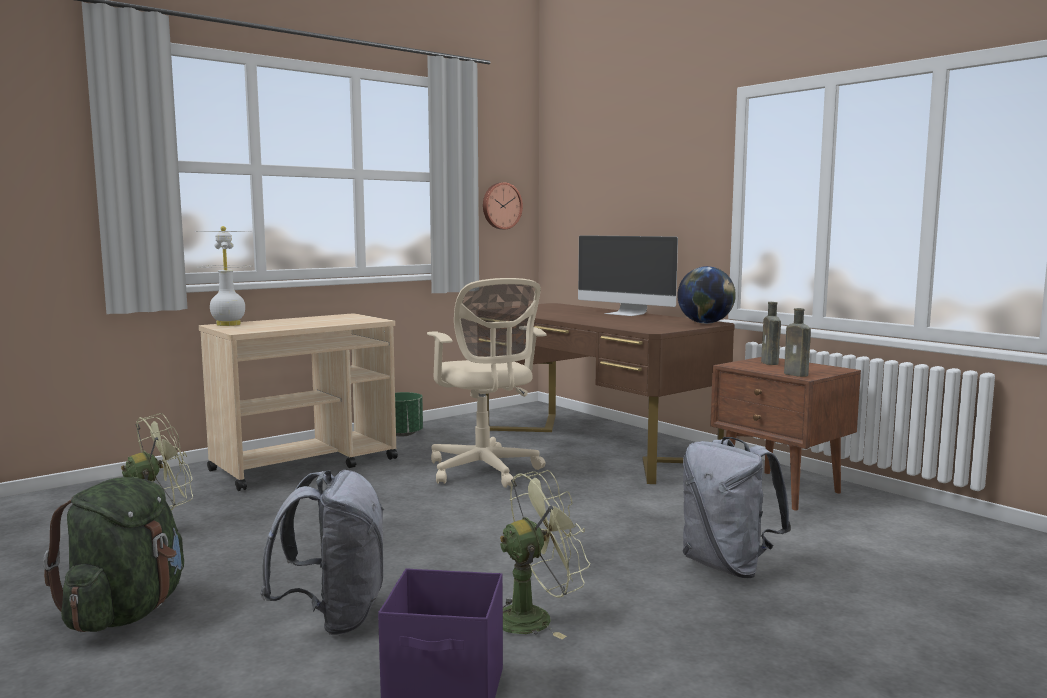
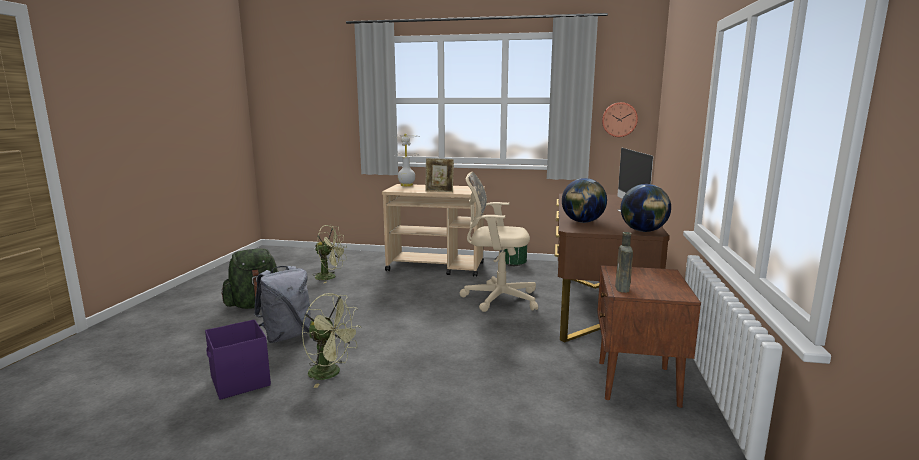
camera: 50 degrees right, 5 degrees up
(326, 324) = (439, 191): none -> picture frame
(485, 471) = (497, 298): beige office chair -> beige office chair turned 75 degrees clockwise
(630, 325) = (582, 222): none -> globe
(728, 566) = (464, 403): grey backpack -> none
(770, 363) = (649, 275): brown bottle -> none

